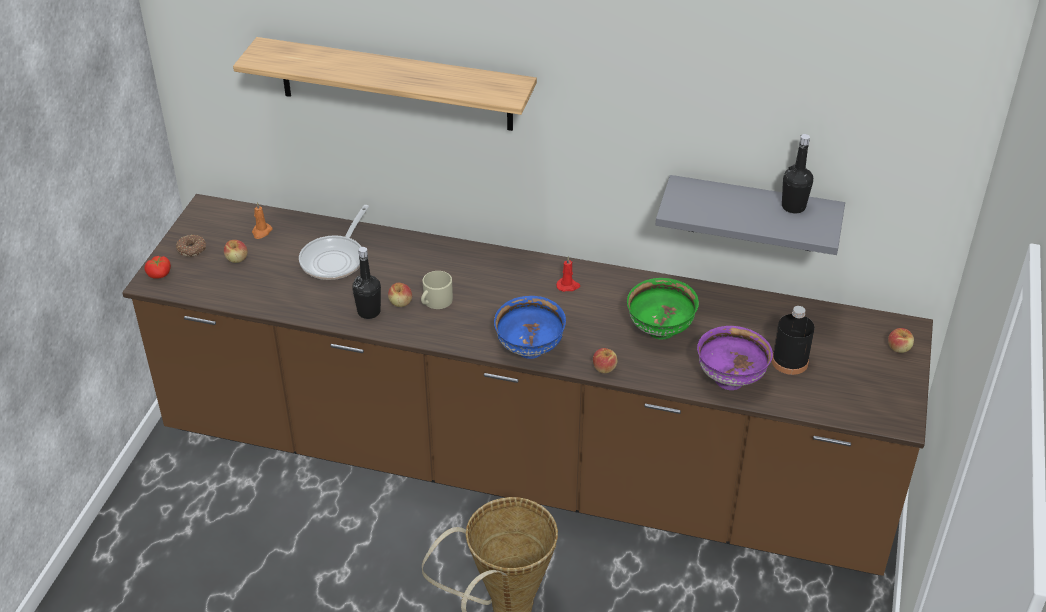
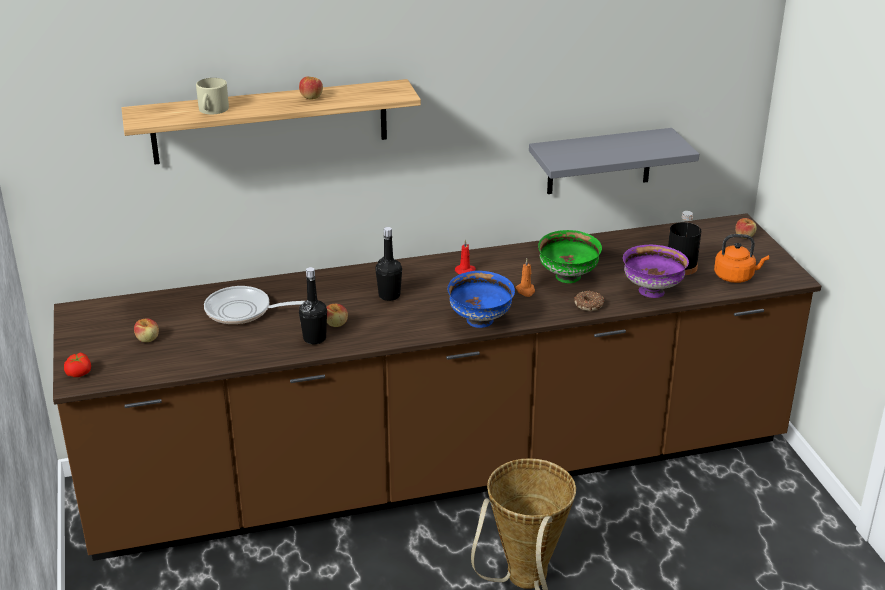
camera: 30 degrees left, 10 degrees down
(192, 249) = (94, 345): donut -> donut (589, 305)
(261, 232) = (151, 313): orange candle -> orange candle (525, 291)
(335, 259) = (244, 311): frying pan -> frying pan turned 105 degrees clockwise
(435, 301) = (366, 314): beige mug -> beige mug (212, 110)
(604, 368) = (551, 314): apple -> apple (311, 97)
(793, 207) = (641, 139): black bottle -> black bottle (389, 295)
(837, 396) = (736, 277): none -> orange kettle

